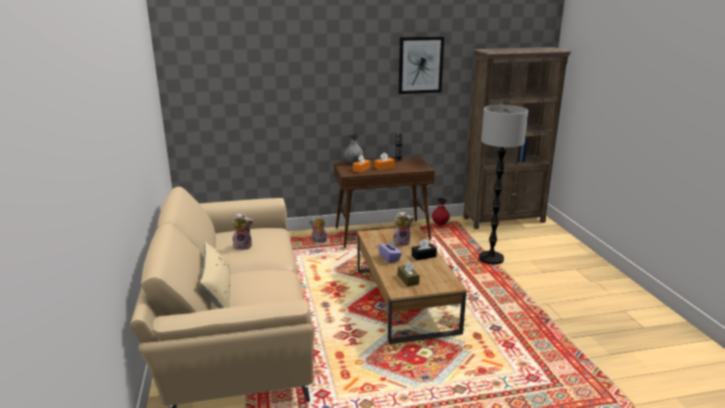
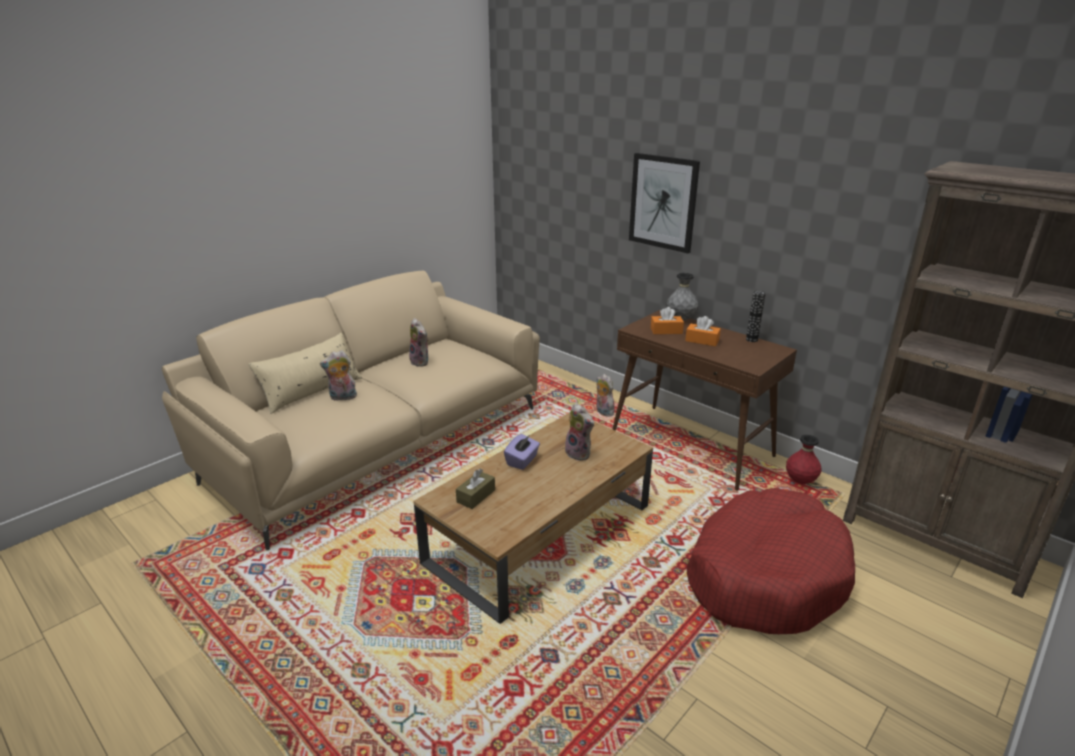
camera: 55 degrees right, 5 degrees up
(251, 283) = (342, 397): none -> plush toy
(420, 65) = (829, 178): picture -> picture (663, 202)
(423, 256) = (560, 485): black tissue box -> none
(491, 259) = (765, 575): floor lamp -> red dog bed

